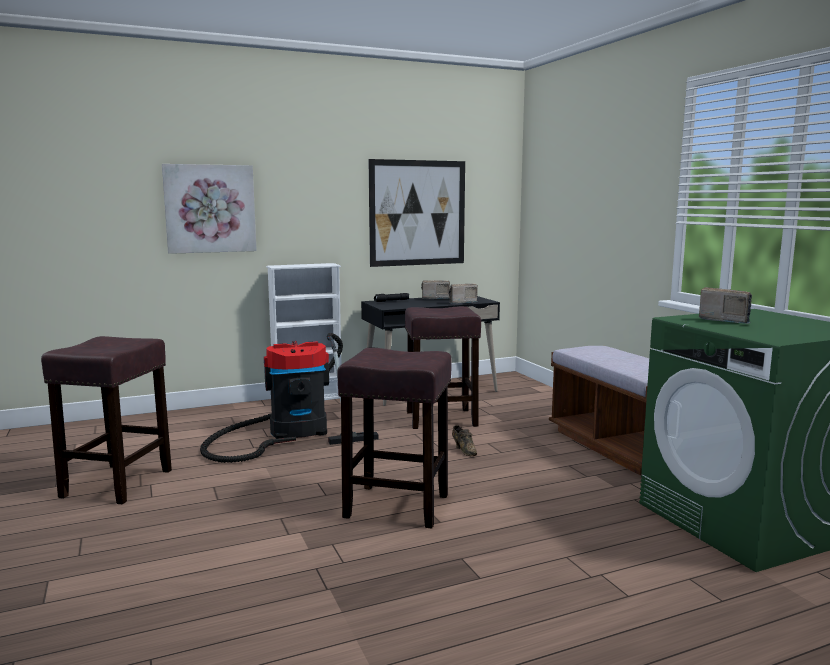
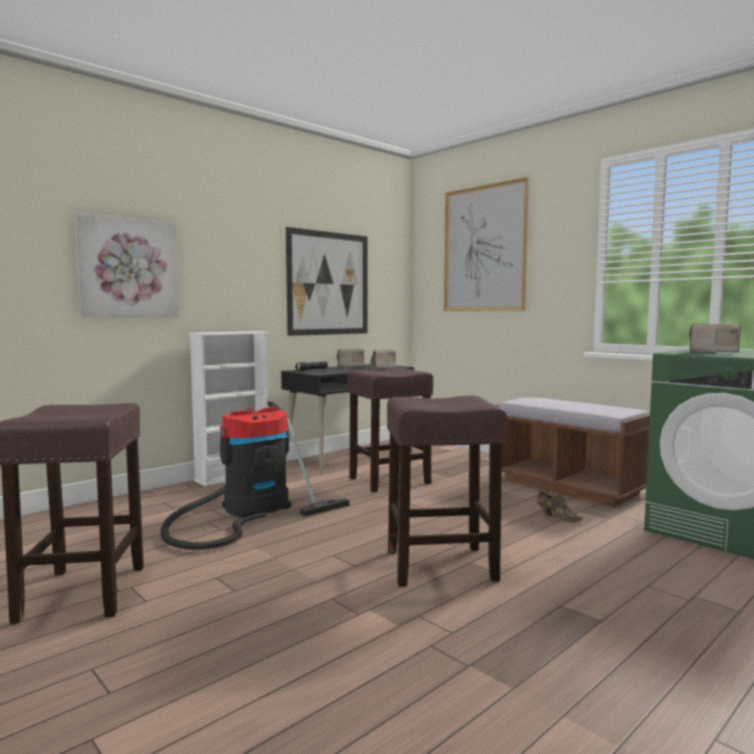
camera: 20 degrees left, 5 degrees down
(464, 450) = (443, 505): brown shoe -> brown shoe (557, 517)
(582, 175) = (484, 249): none -> picture

